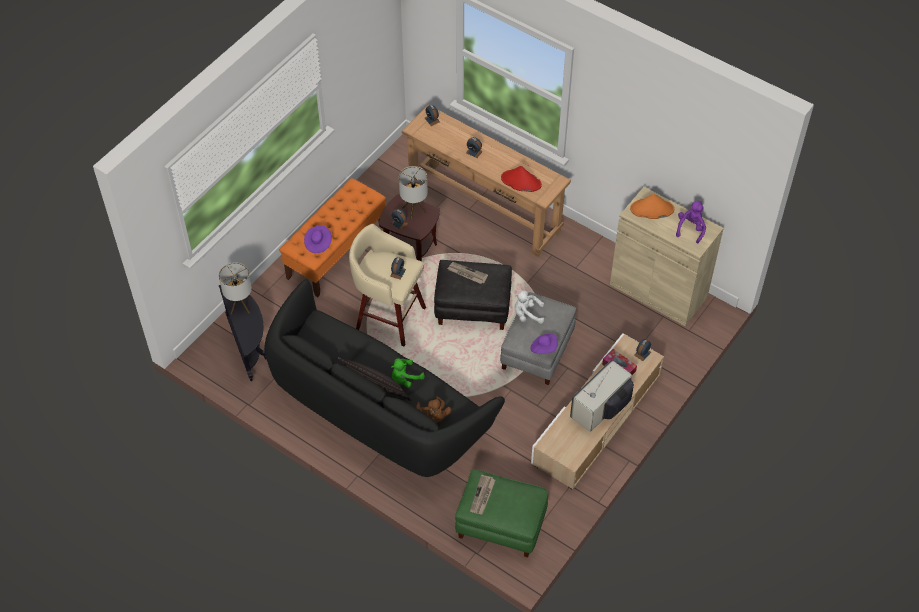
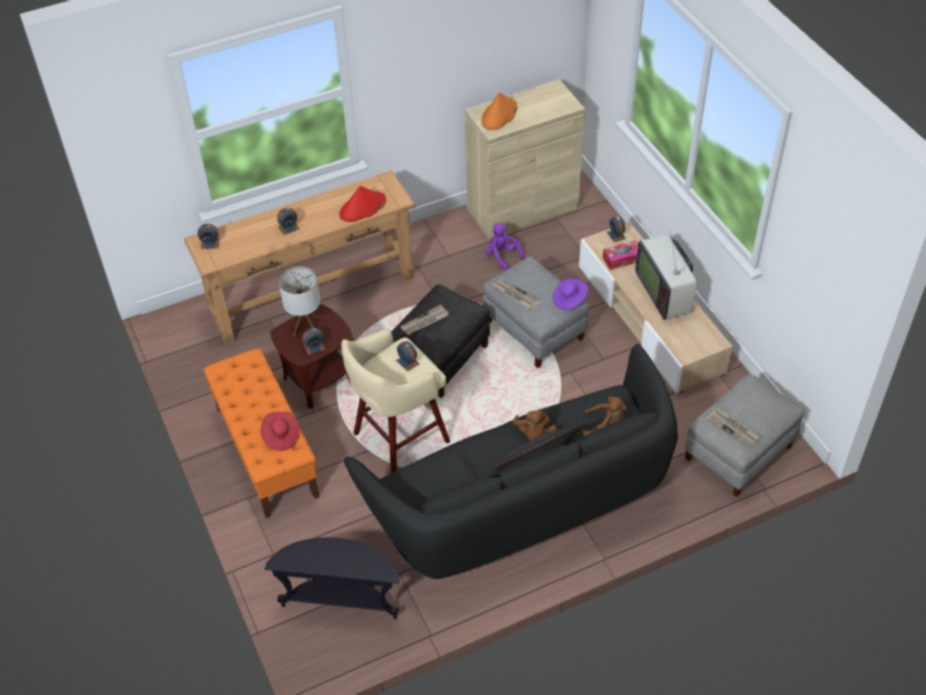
camera: 60 degrees left, 5 degrees down
(240, 306) = (316, 556): table lamp -> none
(318, 243) = (280, 437): purple hat -> red hat
(405, 379) = (534, 435): green plush toy -> brown plush toy
(500, 525) = (738, 453): green ottoman -> grey ottoman
(527, 314) = (516, 295): white plush toy -> newspaper
(690, 229) = (544, 99): purple plush toy -> purple plush toy (502, 256)

